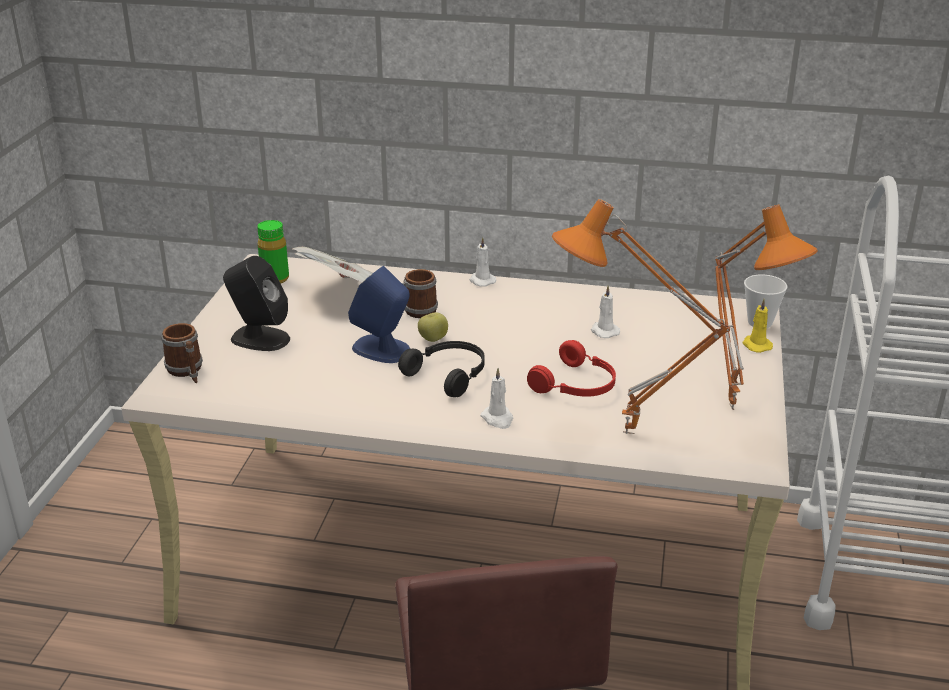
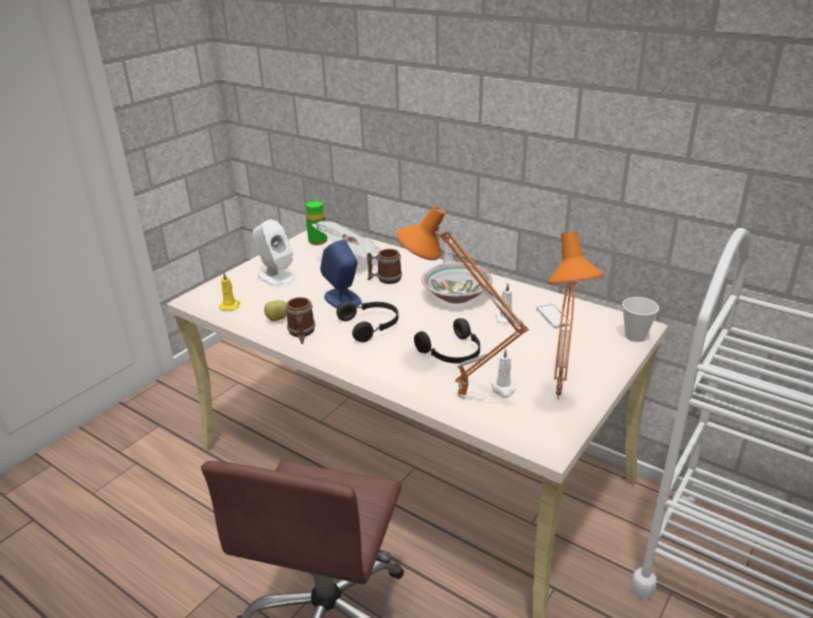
camera: 25 degrees right, 0 degrees up
(187, 371) = (216, 289): mug -> mug (301, 333)
(259, 338) = (275, 277): black speaker -> white speaker
(433, 339) = (381, 299): apple -> apple (277, 319)
(498, 419) = (377, 364): white candle -> white candle (503, 389)
(524, 316) = (457, 296): none -> bowl
(576, 385) = (452, 353): red headphones -> black headphones
(657, 319) = (553, 317): none -> phone
(756, 345) = (617, 353): yellow candle -> yellow candle (230, 306)

